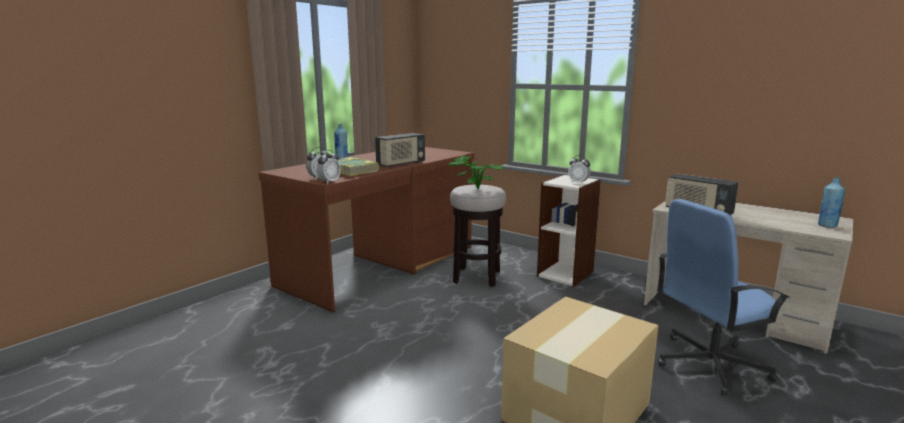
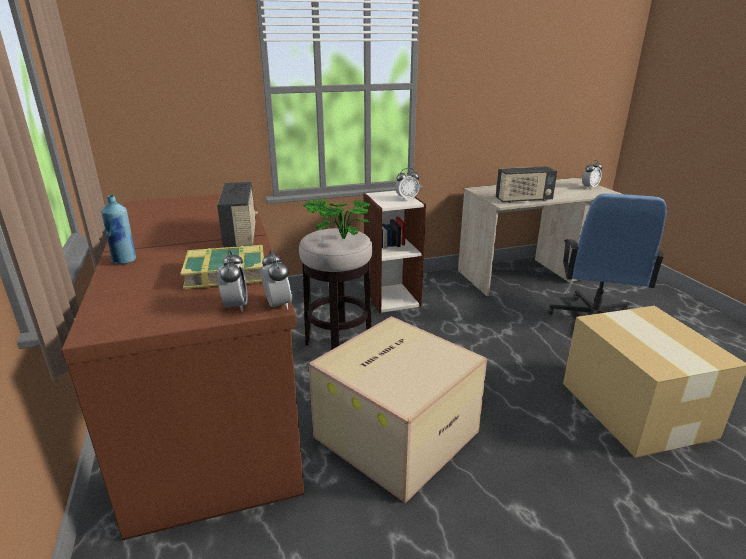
camera: 55 degrees left, 10 degrees up
(411, 320) = (396, 432): none -> cardboard box
(827, 226) = (589, 187): blue bottle -> alarm clock

